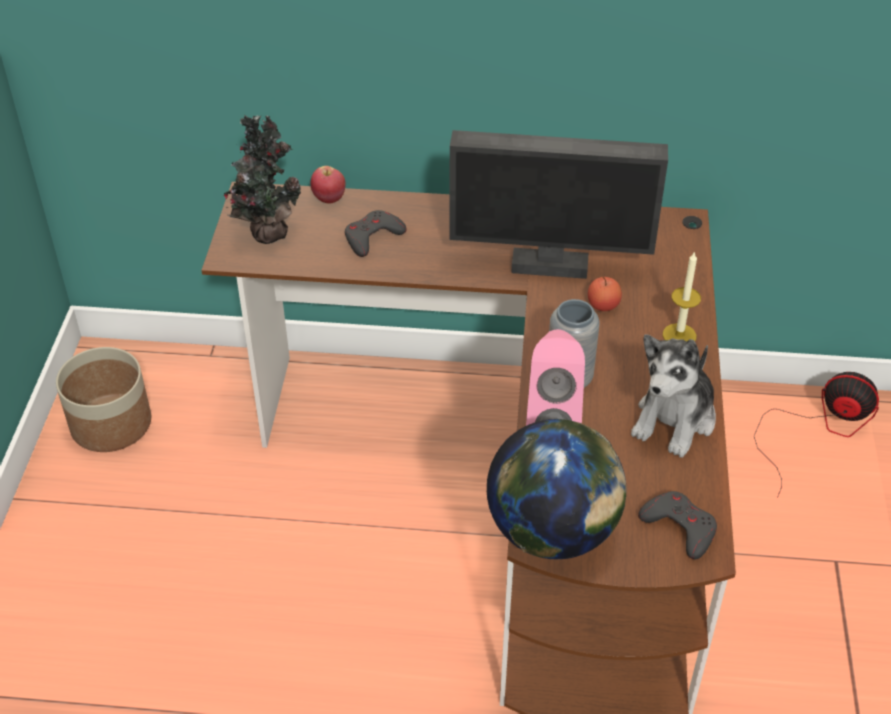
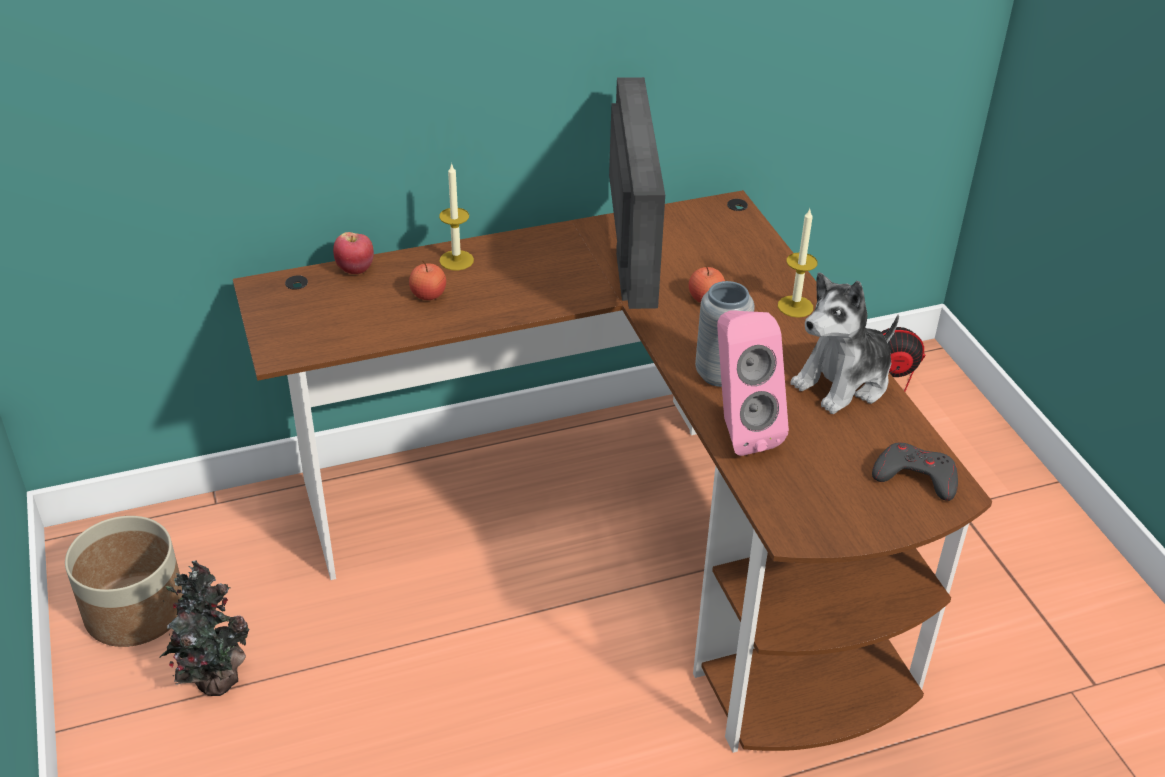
camera: 25 degrees left, 5 degrees down
(266, 232) = (307, 319): potted plant -> potted plant (213, 680)
(372, 237) = (428, 295): grey game controller -> apple
(414, 212) = (456, 260): none -> candle
(549, 265) = (629, 276): monitor -> monitor turned 75 degrees counterclockwise
(552, 532) = (802, 519): globe -> none
(675, 419) = (843, 382): plush toy -> plush toy turned 45 degrees clockwise

